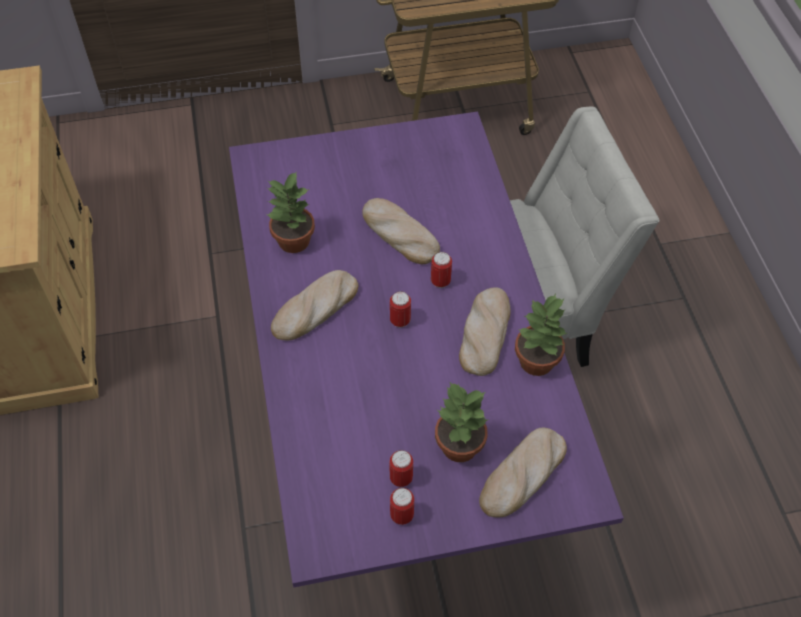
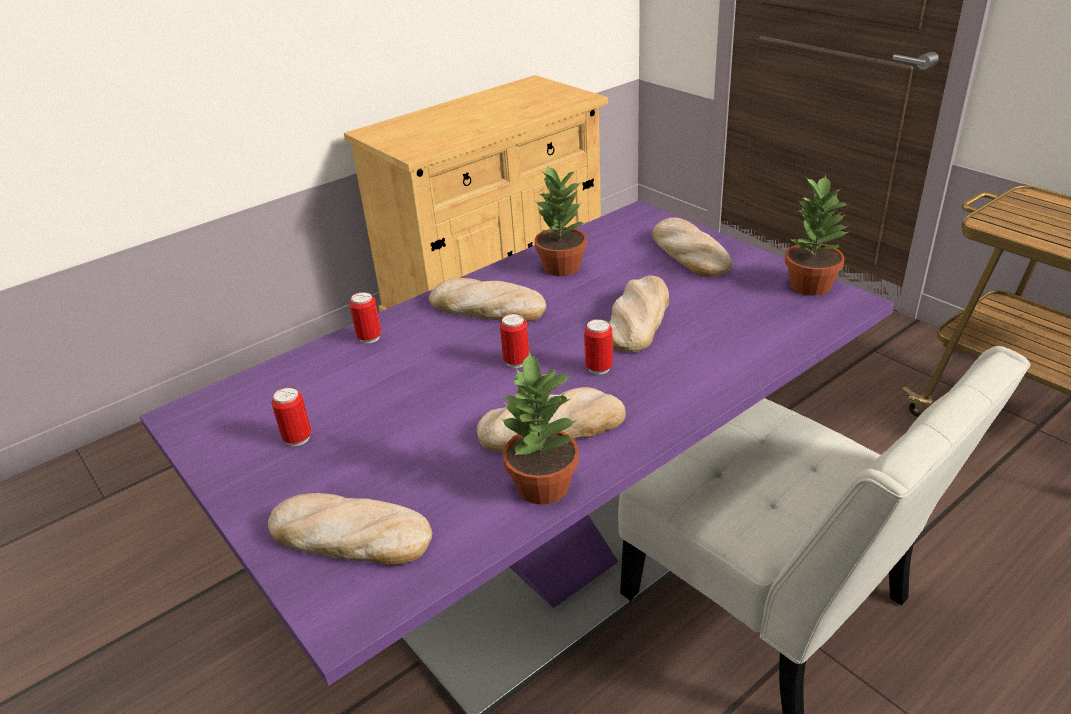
camera: 65 degrees right, 20 degrees down
(337, 165) = (688, 253): none -> bread
(402, 515) = (247, 457): can -> can (369, 338)
(458, 445) = (366, 465): potted plant -> potted plant (809, 285)

